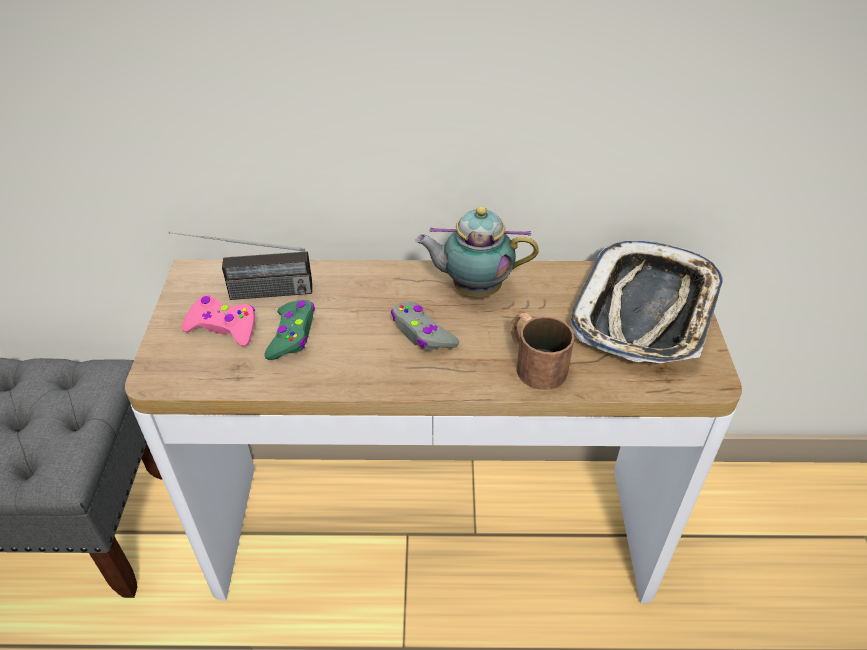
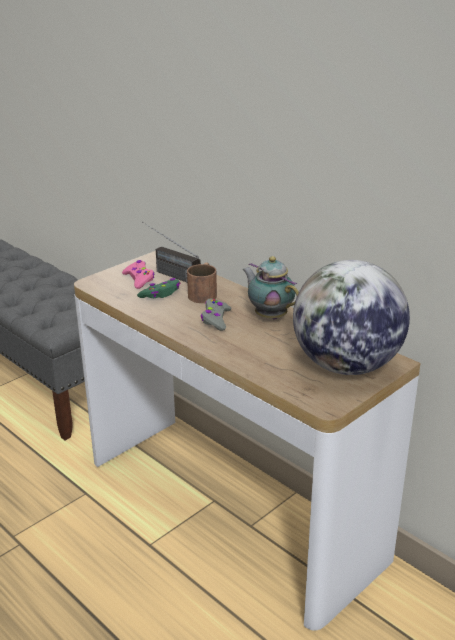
camera: 45 degrees right, 15 degrees down
(533, 362) = (248, 353): brown mug -> brown mug (204, 293)
(646, 311) = (346, 366): tray -> globe

